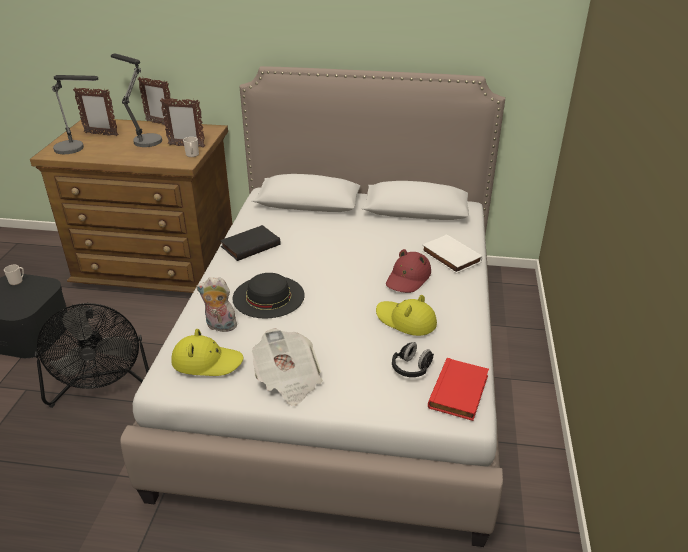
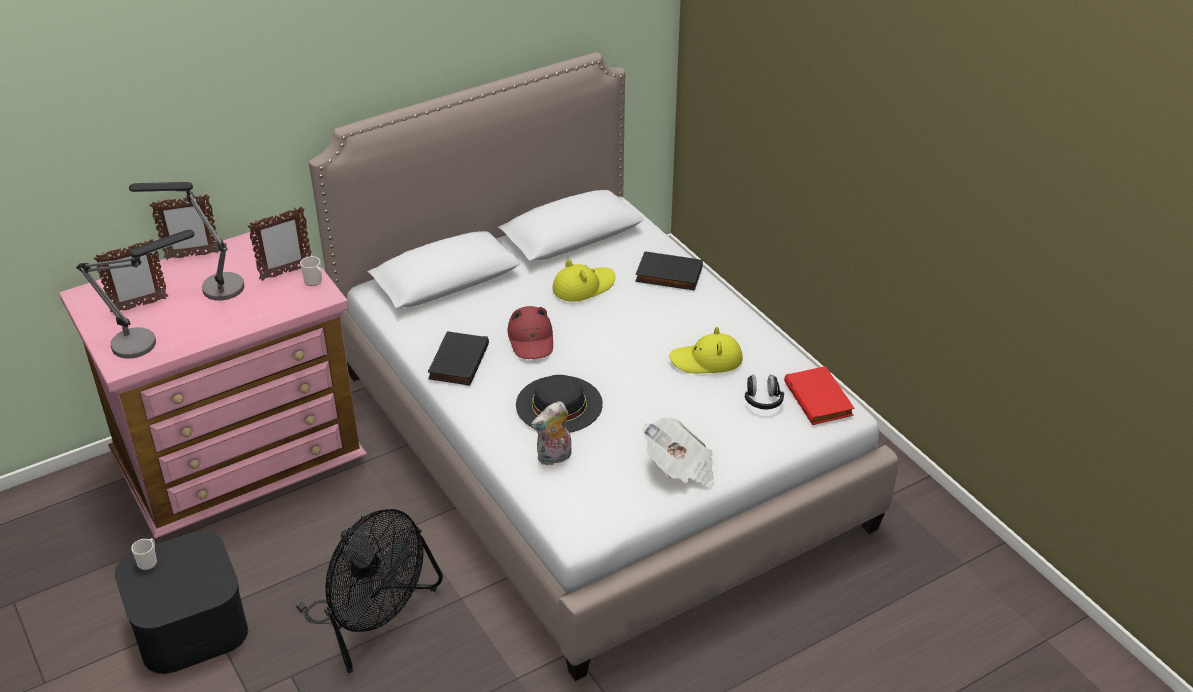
camera: 40 degrees left, 5 degrees up
(159, 267) = (240, 458): brown dresser -> pink dresser
(207, 361) = (592, 493): yellow hat -> yellow hat (583, 286)
(408, 278) = (658, 317): red hat -> red hat (531, 339)
(449, 257) = (668, 275): white book -> black book

